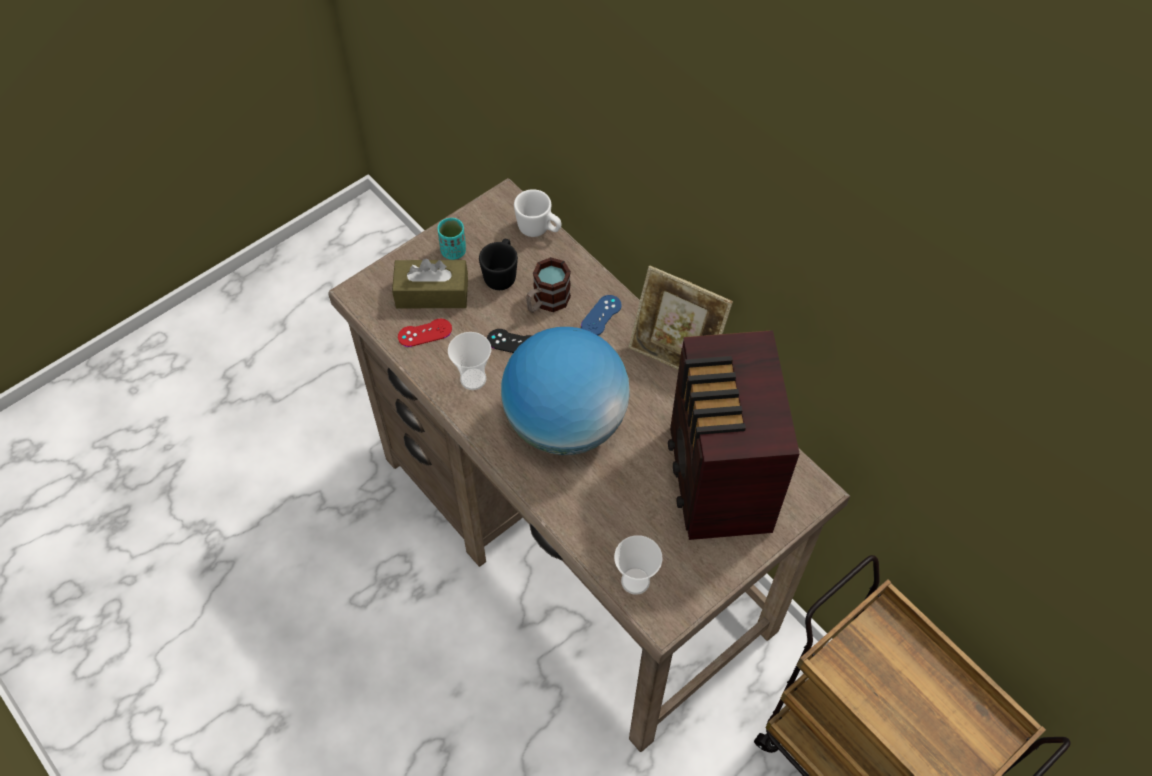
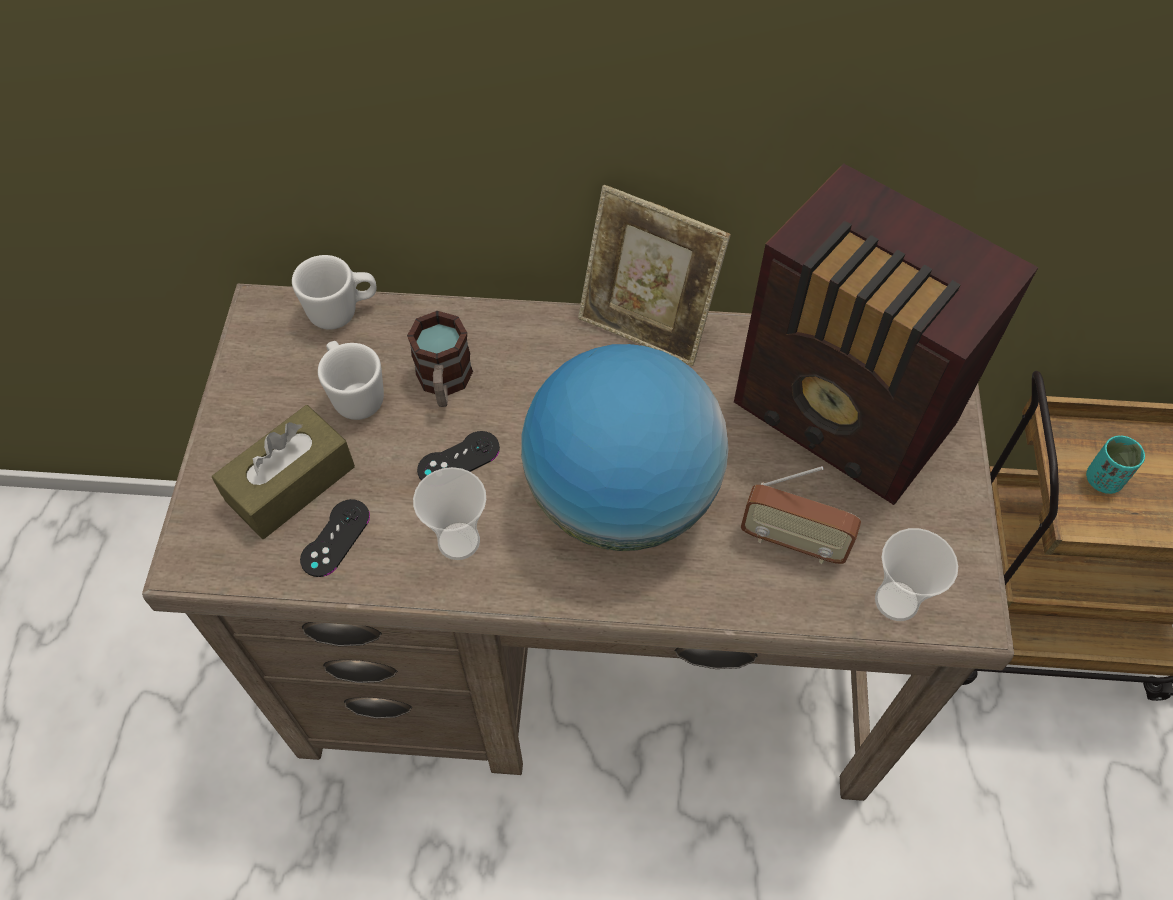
camera: 45 degrees left, 0 degrees up
(425, 333) = (335, 538): red game controller -> black game controller
(453, 251) = (263, 414): turquoise cup -> turquoise cup (1103, 479)
(501, 274) = (355, 394): black mug -> white mug
(601, 315) = (523, 349): blue game controller -> none
(619, 512) = (793, 542): none -> radio
(674, 353) = (646, 325): picture frame -> picture frame turned 45 degrees clockwise

